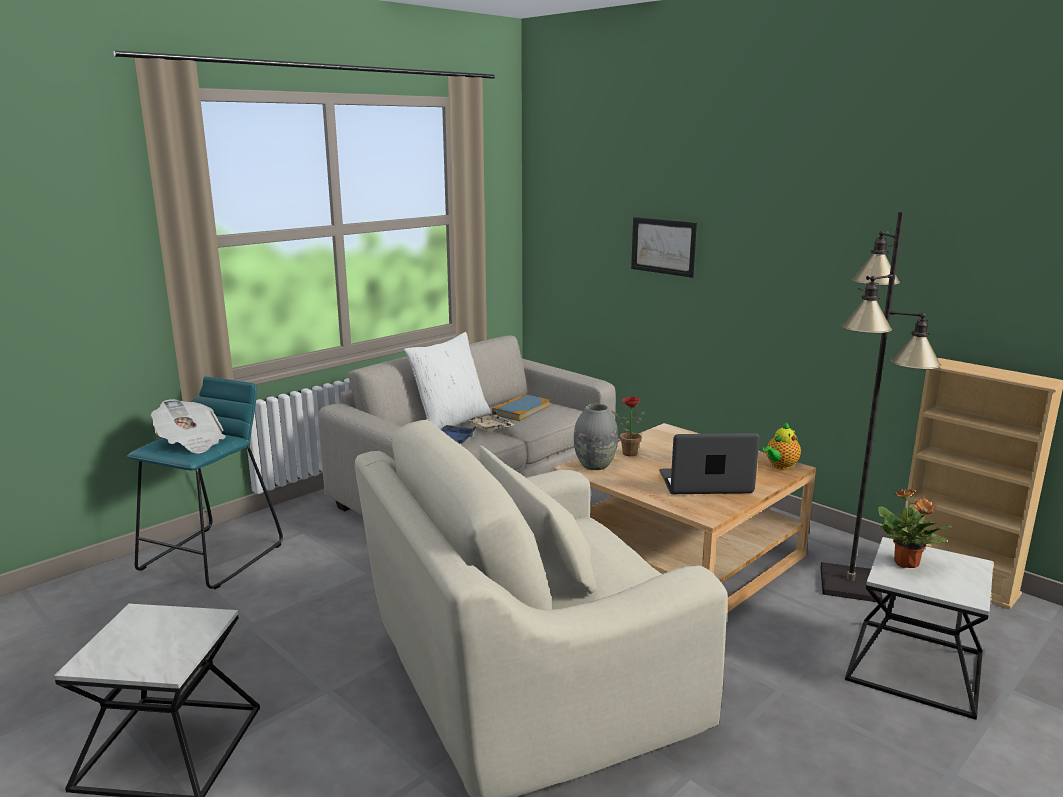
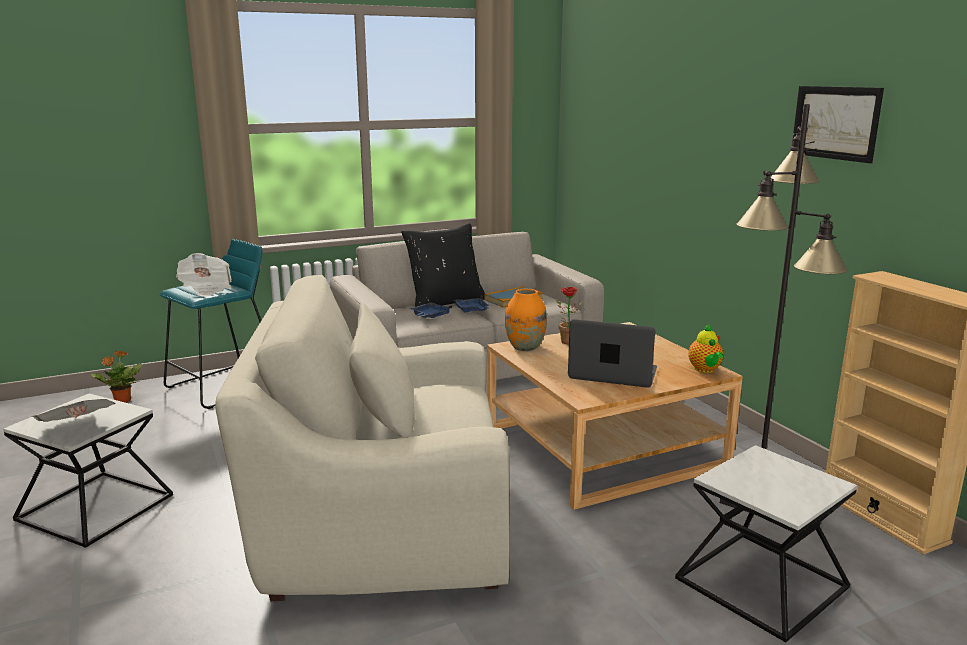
camera: 20 degrees right, 0 degrees up
(165, 656) = (78, 429): none -> newspaper
(450, 421) = (445, 302): white pillow -> black pillow
(491, 428) = (471, 310): beige tray -> blue tray
(595, 465) = (525, 347): grey vase -> orange vase
(663, 246) = (659, 150): picture -> picture (835, 123)
(780, 466) = (705, 370): teapot -> teapot turned 75 degrees counterclockwise
(906, 564) = (753, 471): potted plant -> potted plant (122, 401)

